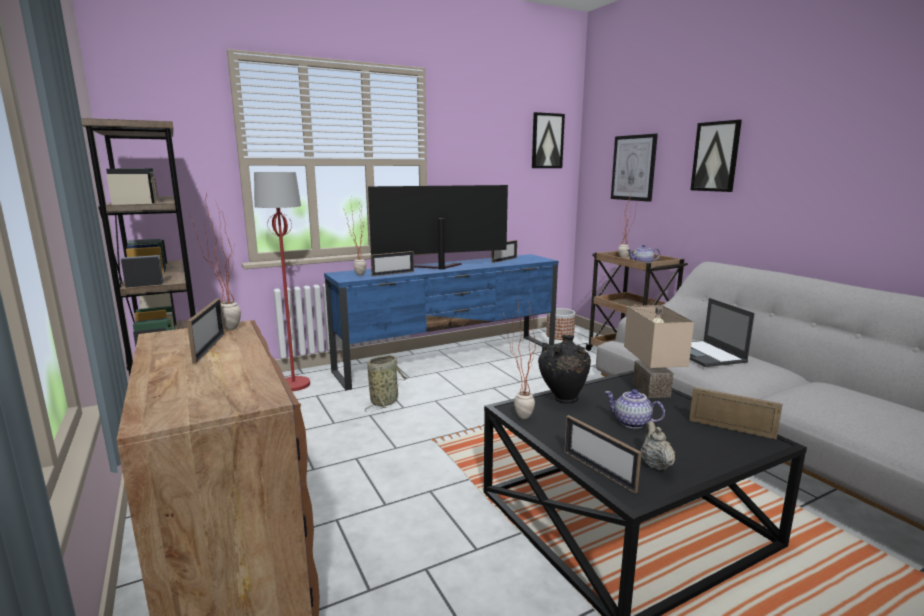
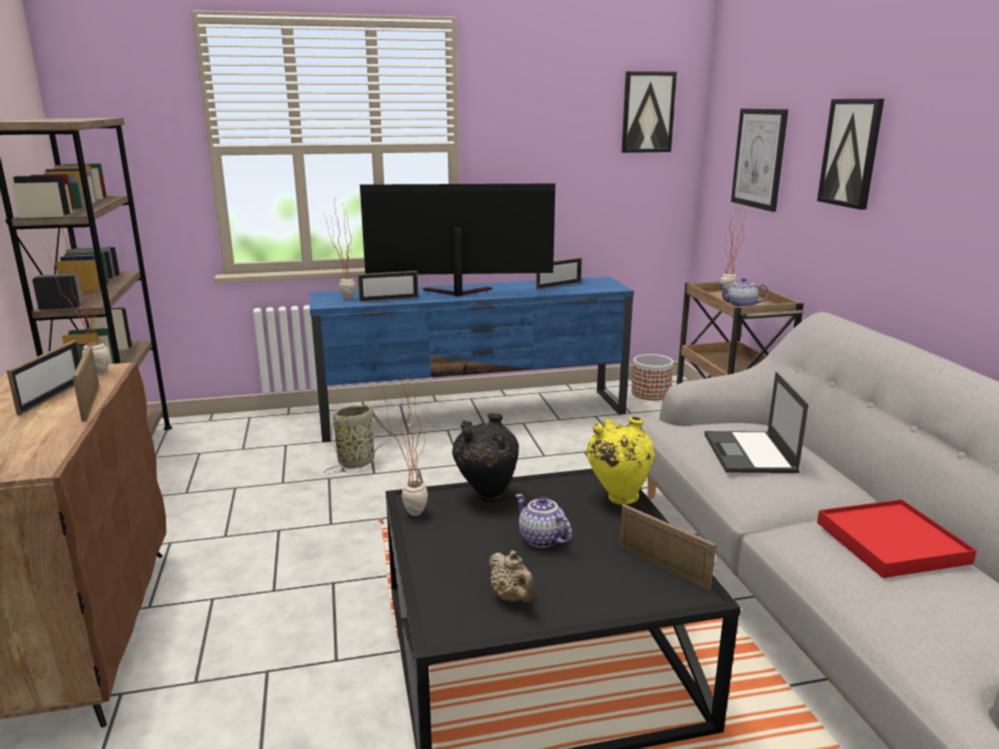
camera: 15 degrees right, 5 degrees up
(294, 385) = (269, 428): red floor lamp -> none
(598, 470) = (435, 594): picture frame -> picture frame (91, 403)
(653, 390) = (617, 497): beige table lamp -> yellow vase
(655, 464) = (512, 597): beige teapot -> beige teapot turned 135 degrees clockwise
(846, 395) = (891, 542): none -> red tray

